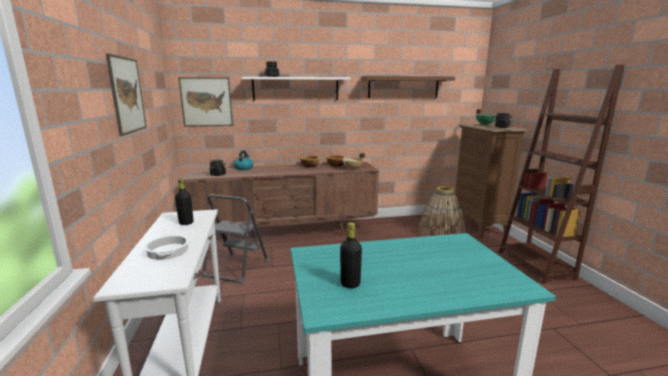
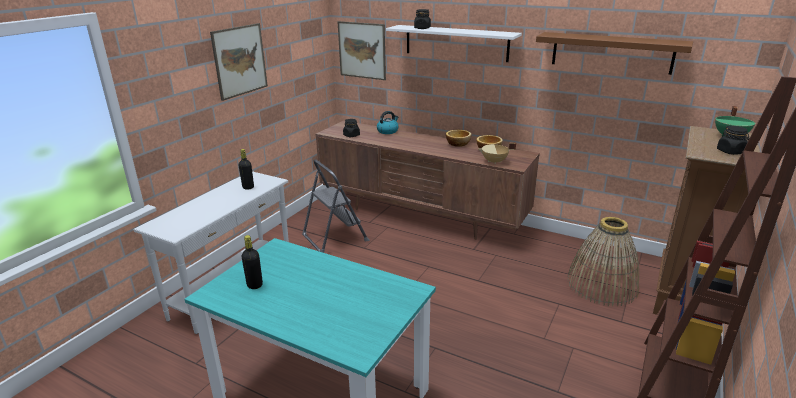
camera: 40 degrees right, 10 degrees up
(168, 251) = (204, 210): cooking pot -> none

